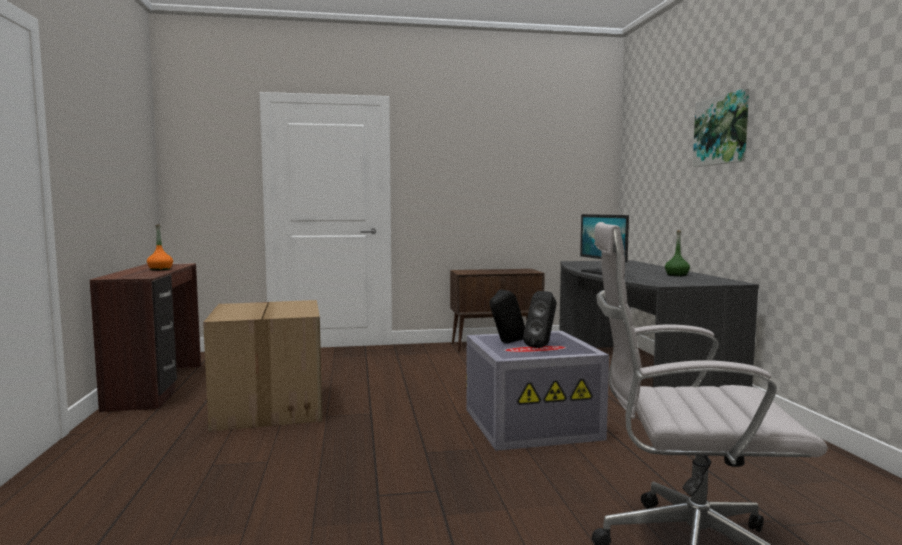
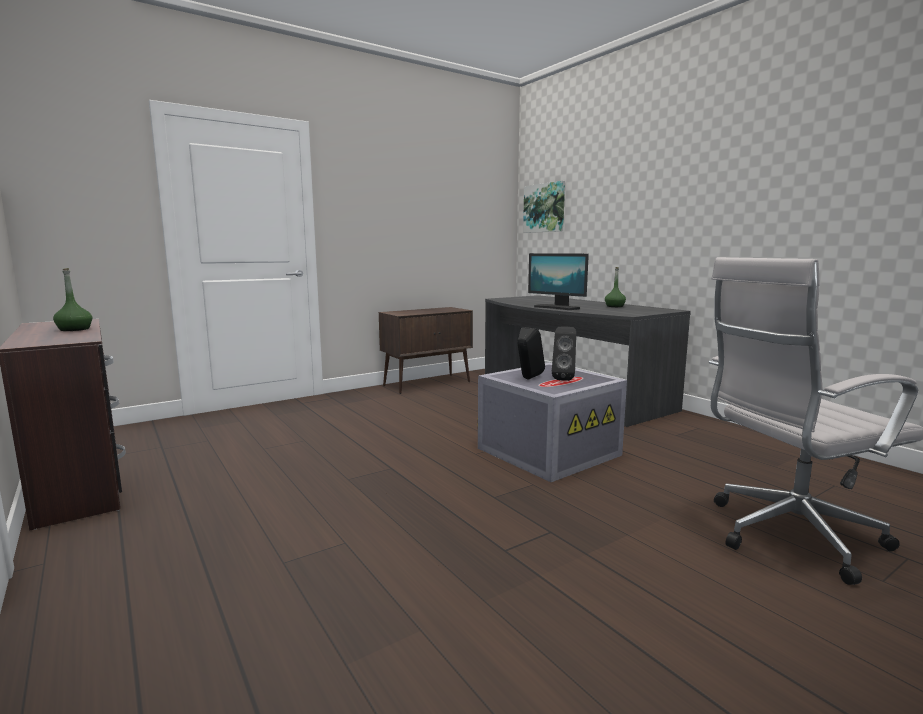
camera: 25 degrees left, 5 degrees up
(160, 269) = (74, 329): orange bottle -> green bottle
(267, 407) = (267, 482): cardboard box -> none
(722, 130) = (645, 179): picture -> picture (544, 208)

